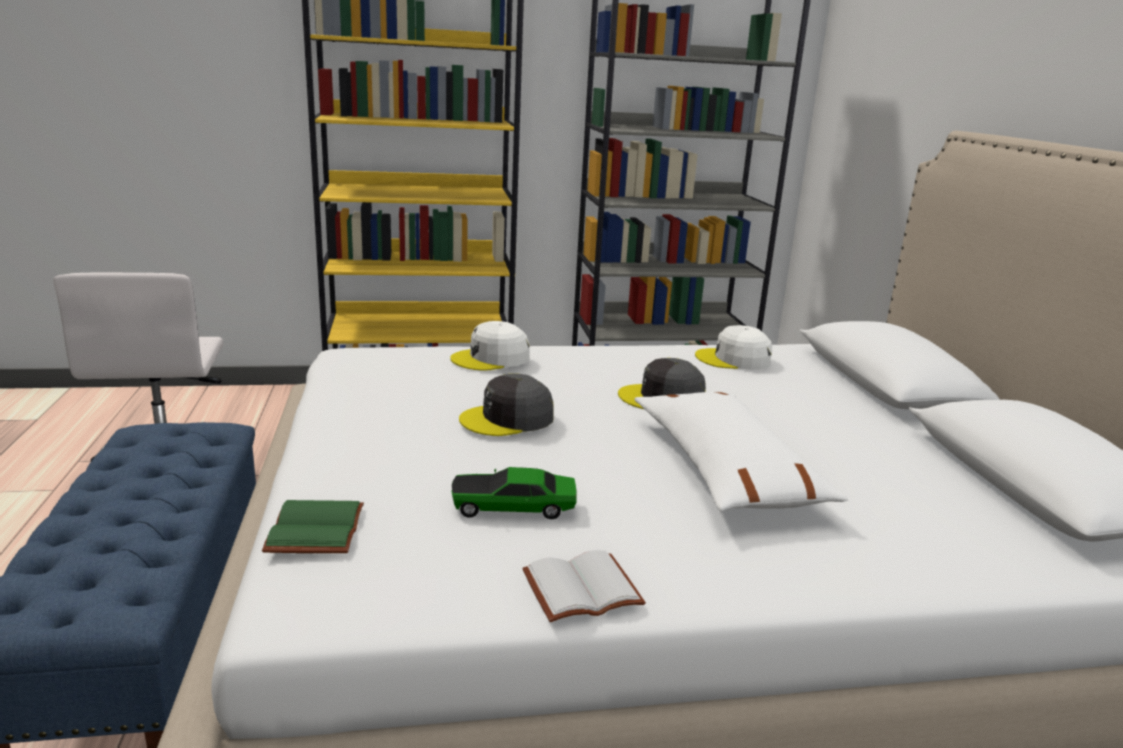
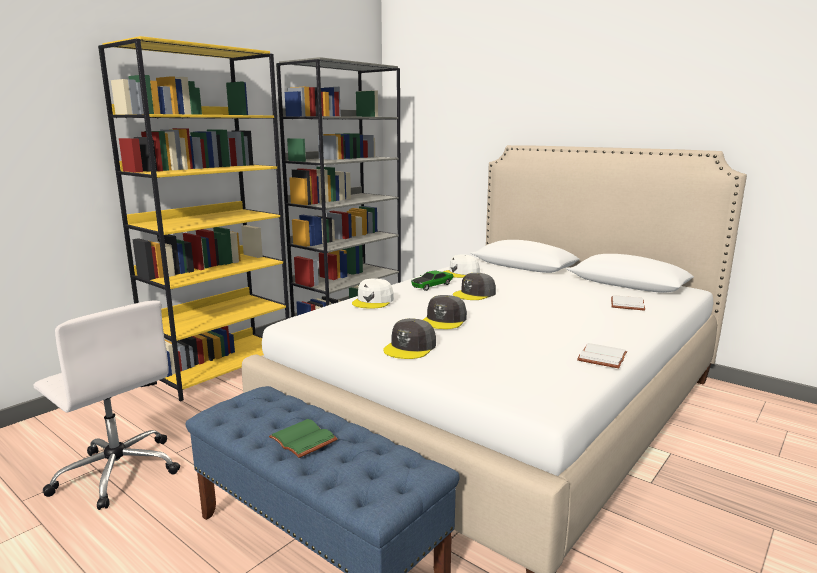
camera: 40 degrees left, 5 degrees down
(318, 530) = (487, 381): green book -> green book (305, 439)
(370, 437) = (410, 347): none -> grey cap
(513, 507) = (524, 346): toy car -> toy car (432, 286)
(725, 469) = (550, 309): white pillow -> none
(909, 522) = (626, 304): none -> white book

